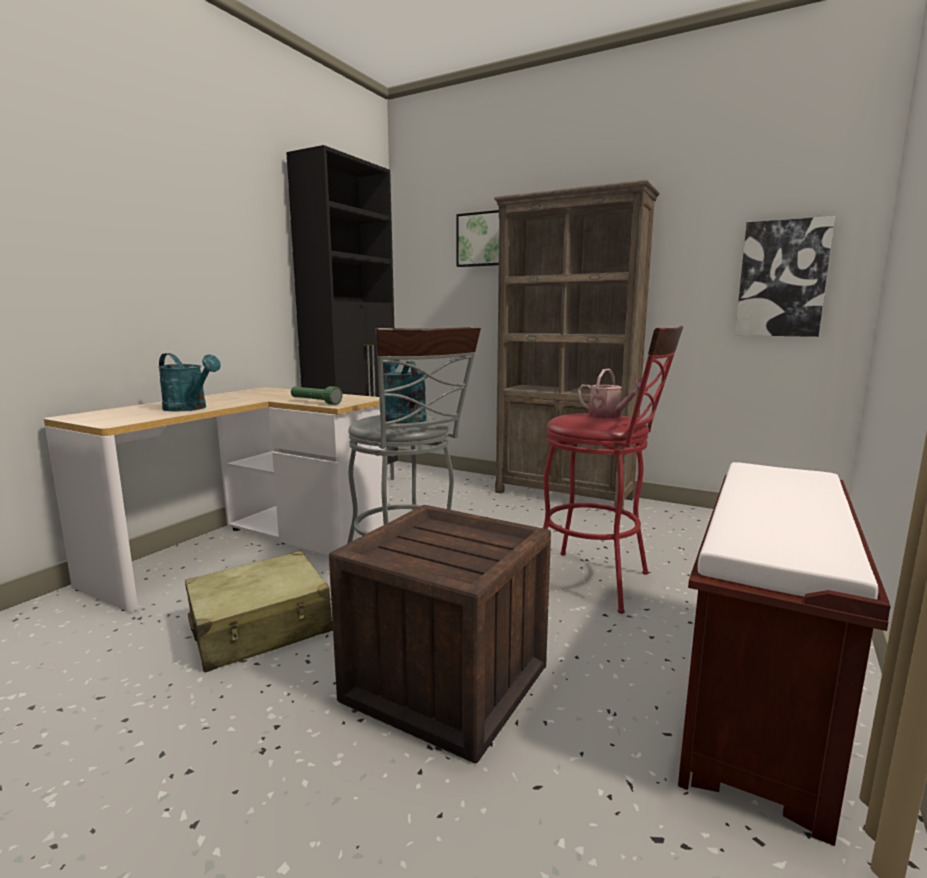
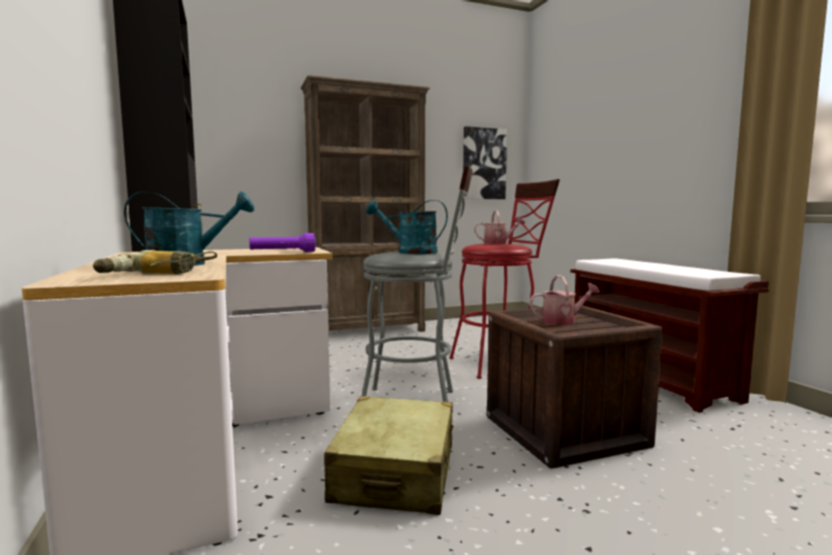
camera: 50 degrees left, 5 degrees down
(125, 416) = (158, 273): none -> power drill
(315, 402) = (282, 252): green flashlight -> purple flashlight
(453, 542) = (563, 321): none -> watering can
(481, 239) = (262, 110): picture -> none

